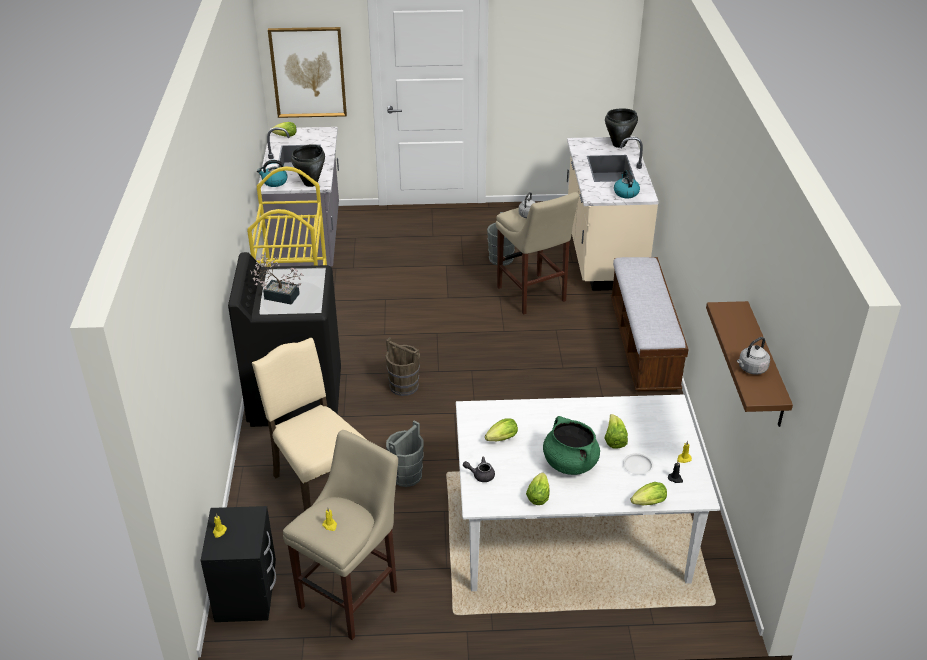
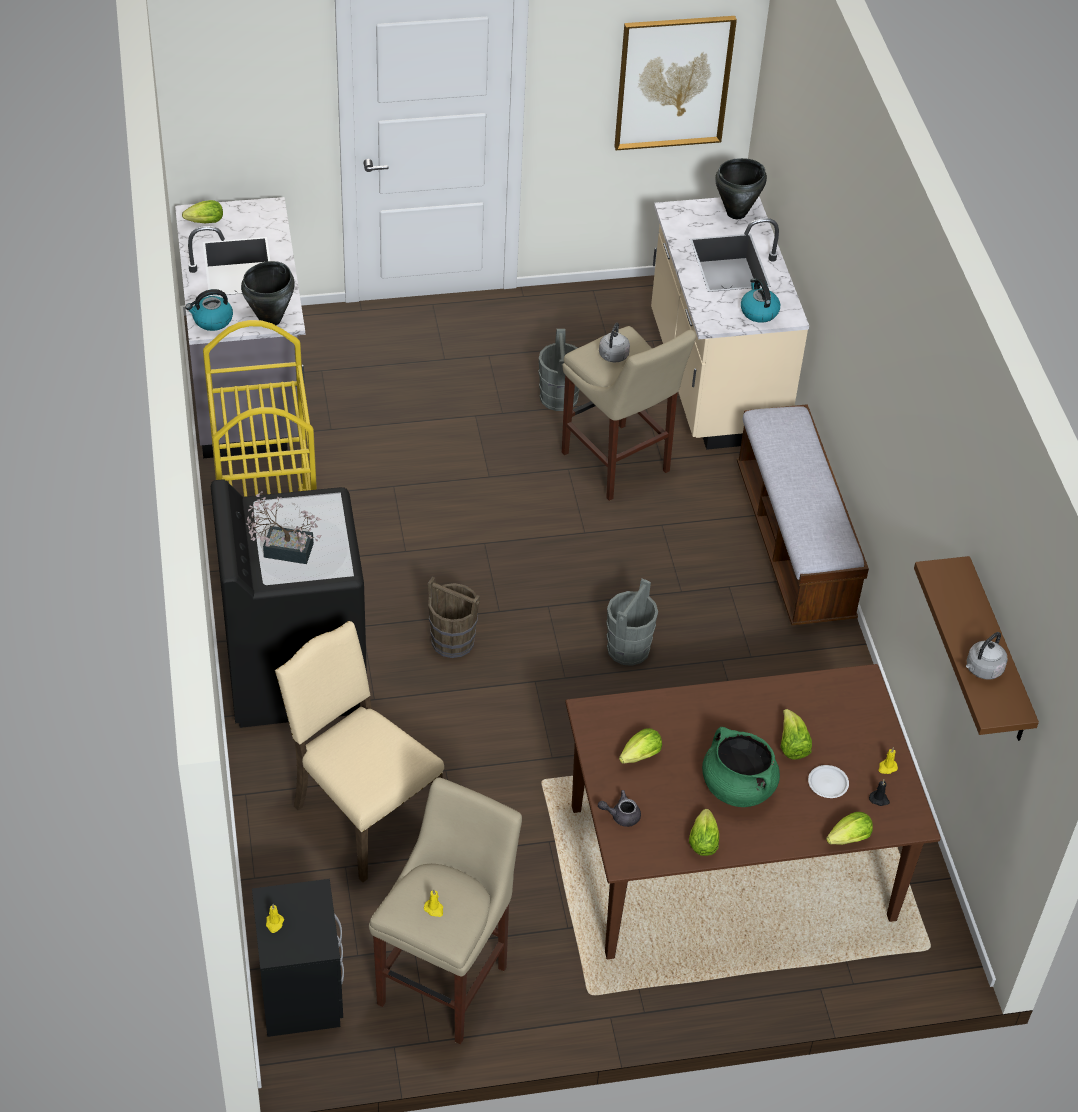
camera: 10 degrees left, 10 degrees up
(308, 72) = (237, 119): picture -> picture (673, 82)
(406, 475) = (484, 790): grey bucket -> grey bucket (628, 649)
(572, 535) = (730, 864): white dining table -> brown dining table

